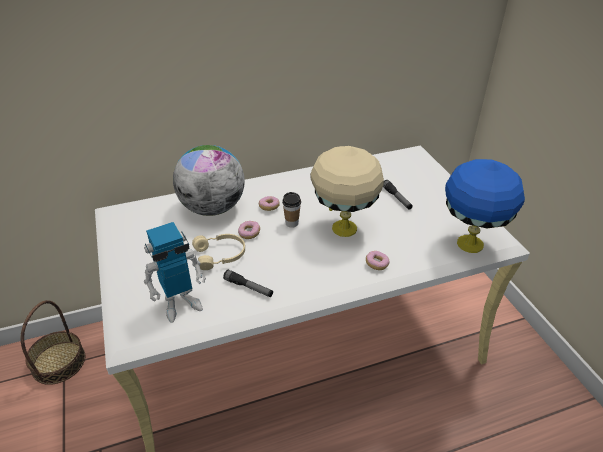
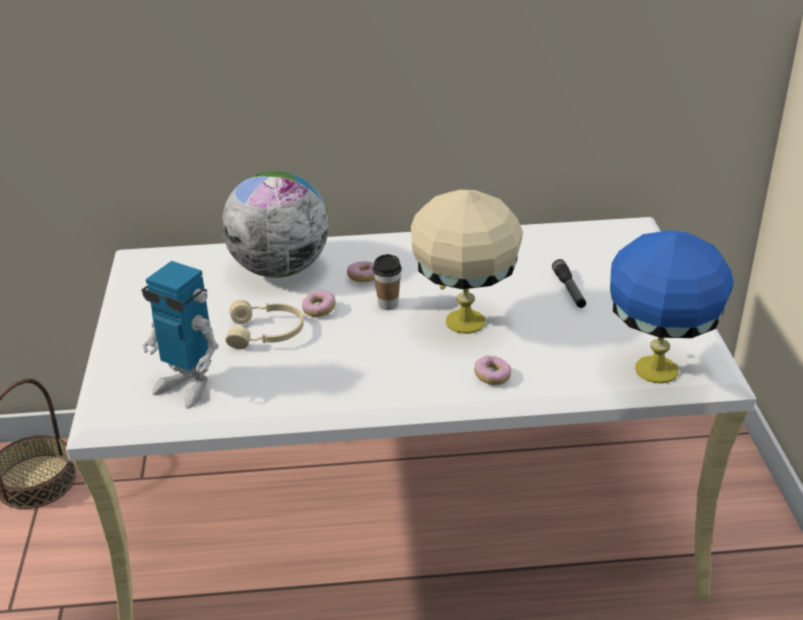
camera: 15 degrees right, 5 degrees down
(180, 304) = (187, 386): toy robot -> toy robot turned 45 degrees clockwise
(248, 287) = (289, 380): flashlight -> none

